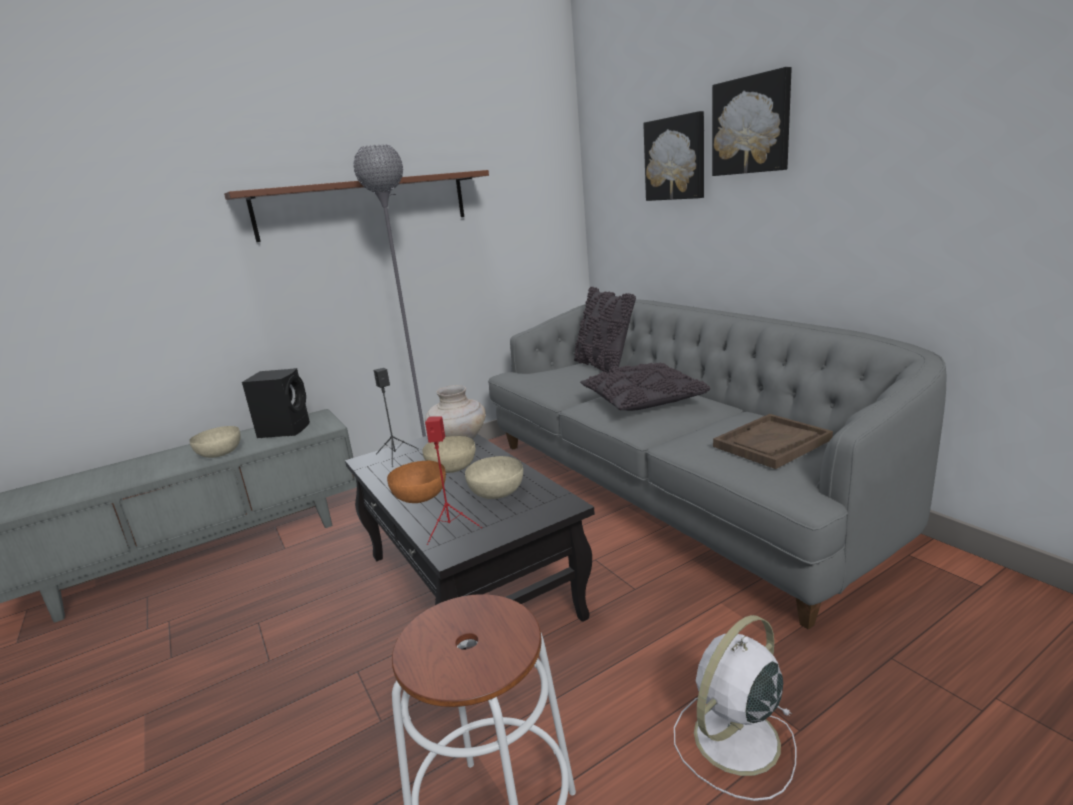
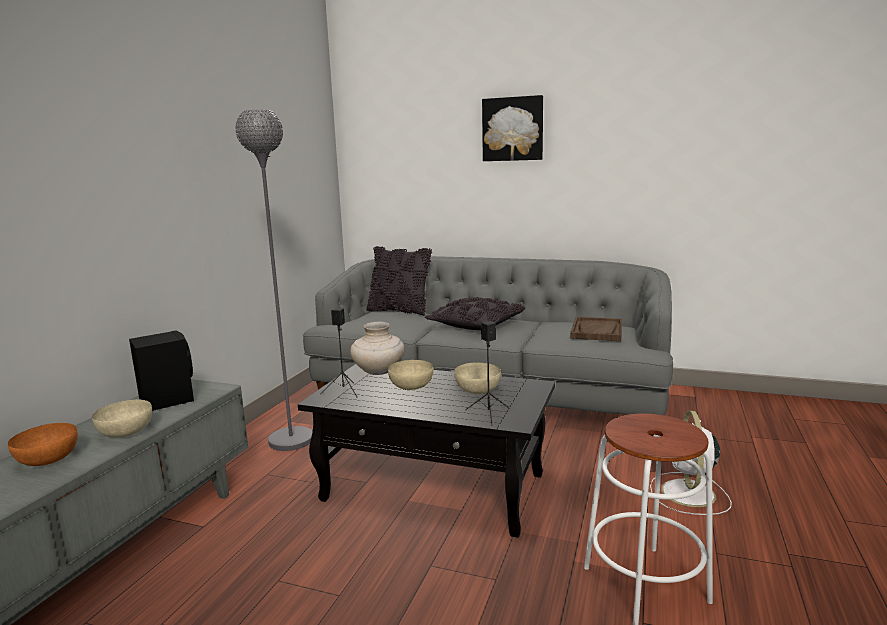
camera: 40 degrees left, 5 degrees down
(364, 205) = (203, 166): brown shelf -> none
(419, 496) = (424, 405): orange bowl -> orange bowl (47, 459)
(450, 528) = (489, 414): red speaker -> black speaker
(676, 158) = (444, 147): picture -> none

